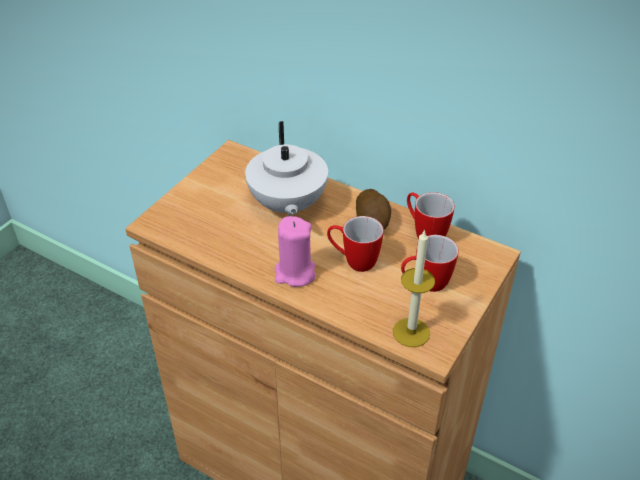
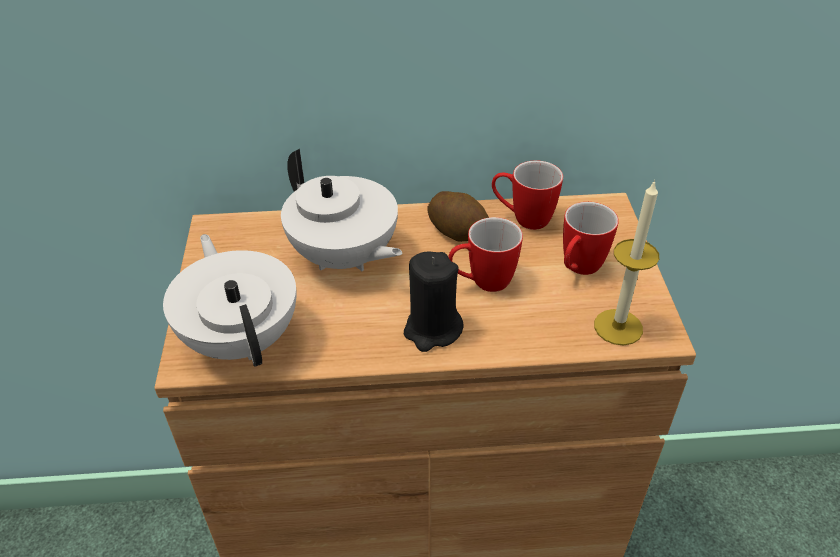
camera: 35 degrees left, 0 degrees up
(189, 224) = (242, 338): none -> white teapot
(294, 273) = (432, 330): pink candle -> black candle

